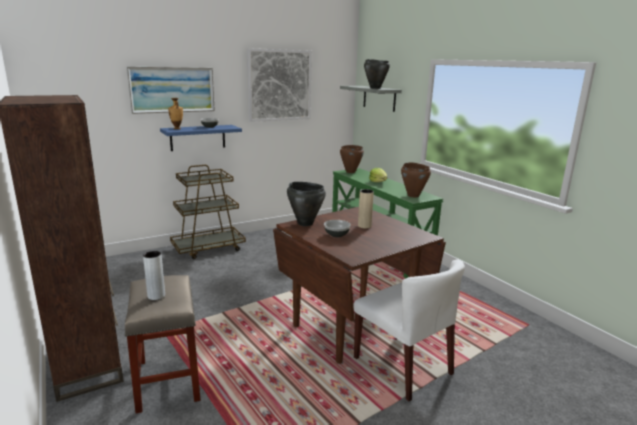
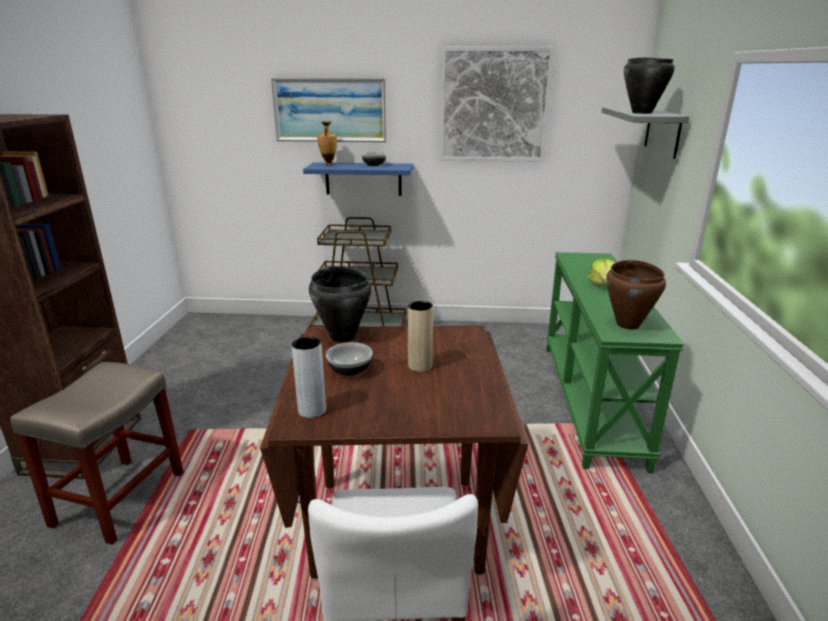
camera: 35 degrees right, 5 degrees up
(156, 296) = (83, 391): grey vase -> grey vase (312, 410)
(350, 172) = (582, 258): brown cooking pot -> none

